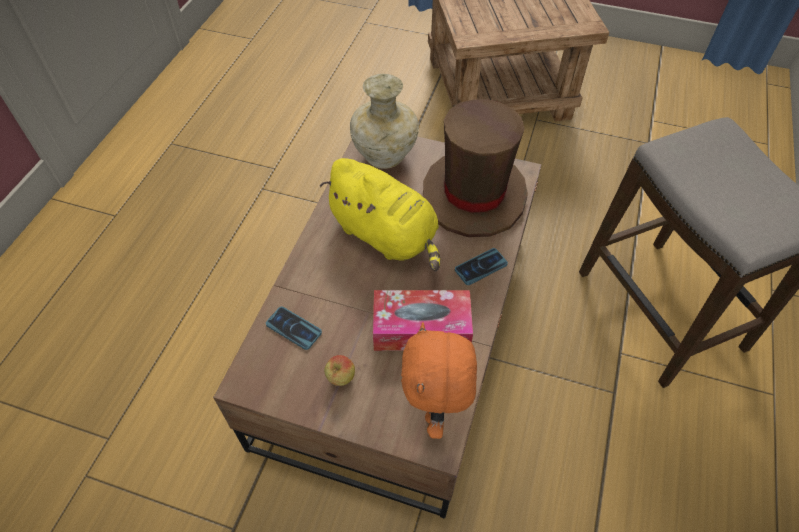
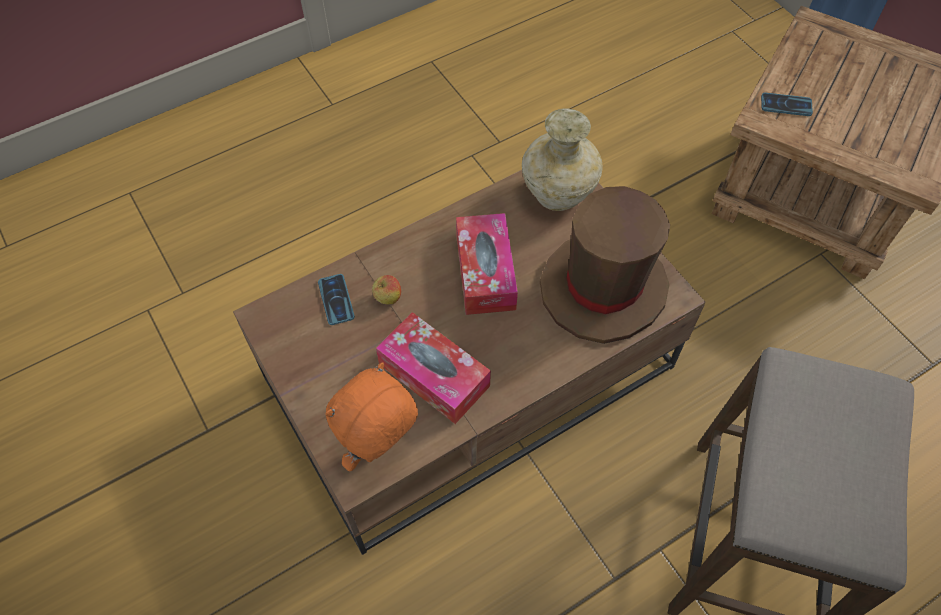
camera: 40 degrees right, 5 degrees up
(341, 378) = (333, 367): apple -> apple (388, 298)
(386, 235) = (485, 272): yellow plush toy -> tissue box
(481, 267) = (539, 359): phone -> phone (786, 105)

